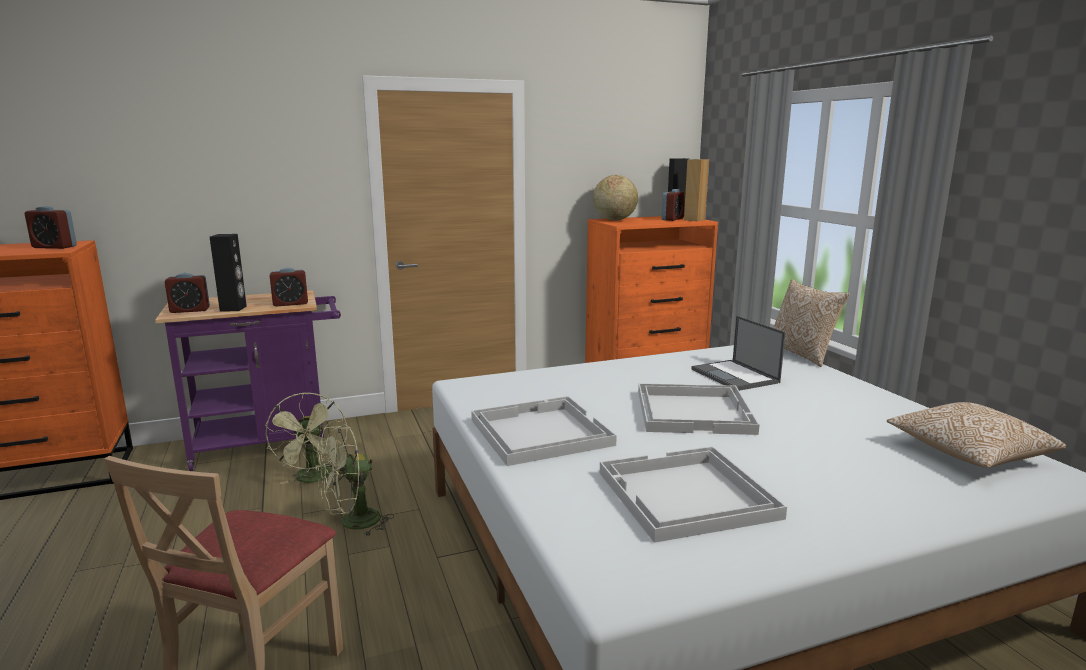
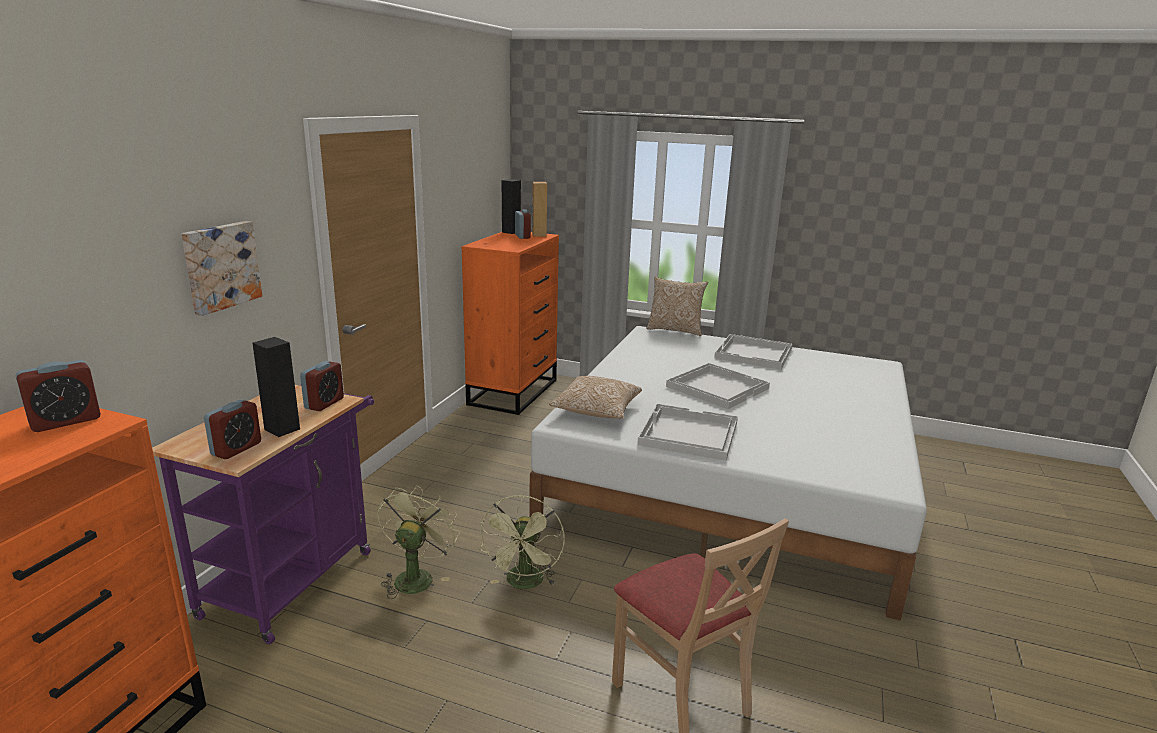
camera: 50 degrees left, 5 degrees up
(255, 183) = (220, 266): none -> picture
(314, 479) = (416, 576): green fan -> green fan turned 105 degrees counterclockwise
(614, 220) = (487, 244): globe -> none
(685, 495) = (818, 434): white tray -> white tray (754, 354)
(735, 376) = (681, 356): laptop -> none
(968, 454) = (842, 365): pillow -> pillow (596, 411)

